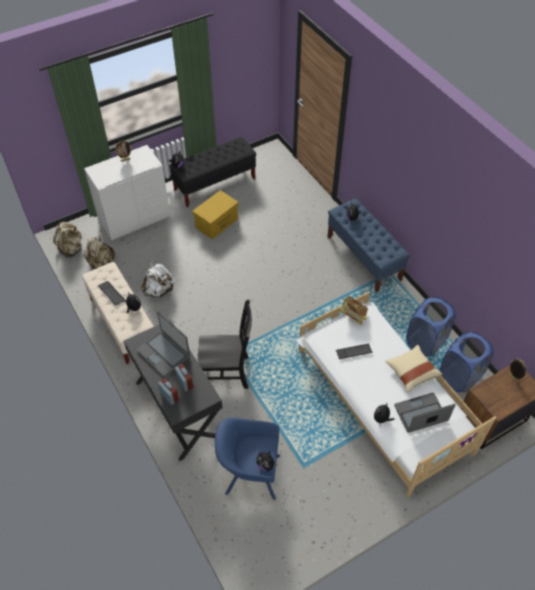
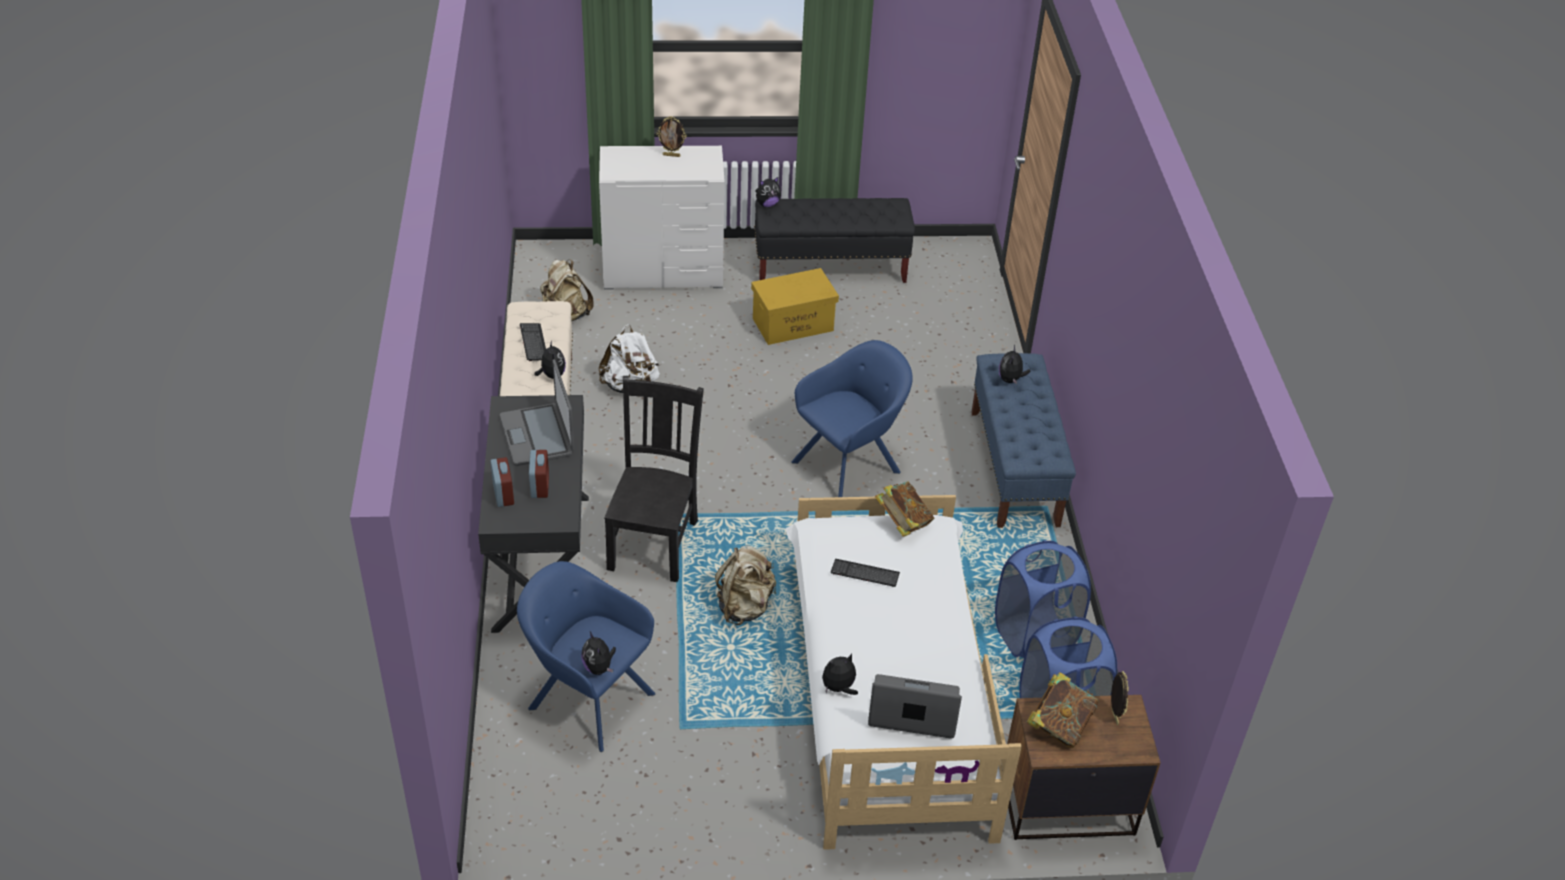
camera: 25 degrees right, 10 degrees down
(71, 249) = (534, 279): beige backpack -> beige backpack (744, 606)
(227, 372) = (654, 542): black chair -> black chair turned 105 degrees counterclockwise
(291, 288) = (850, 465): none -> blue armchair
(411, 372) = (944, 644): beige pillow -> none
(495, 394) = (1059, 725): none -> book

